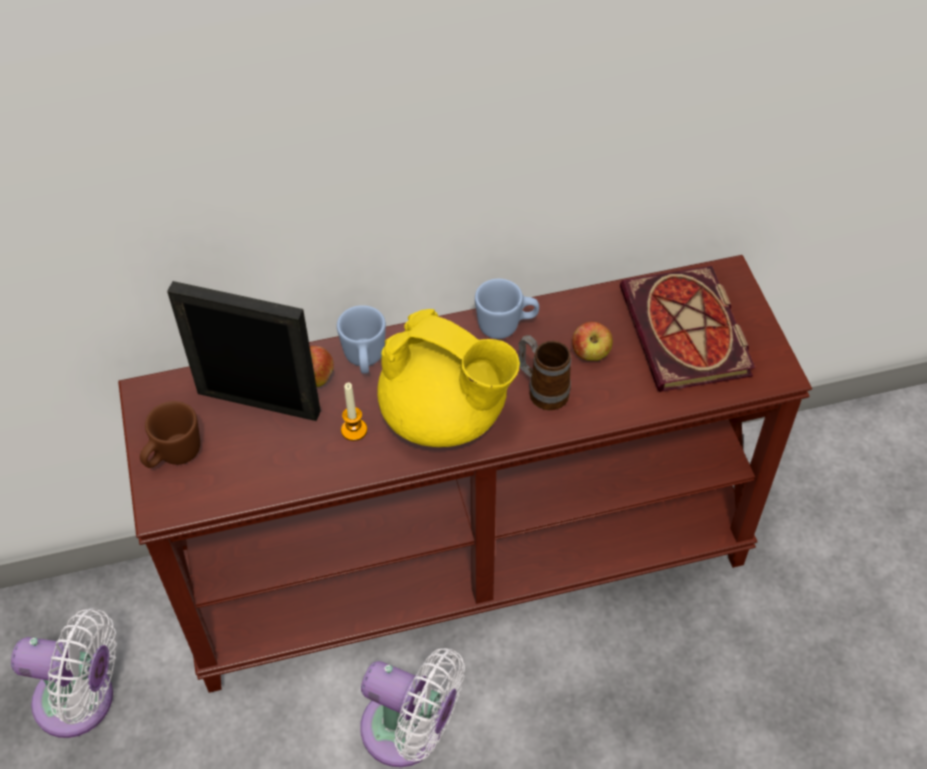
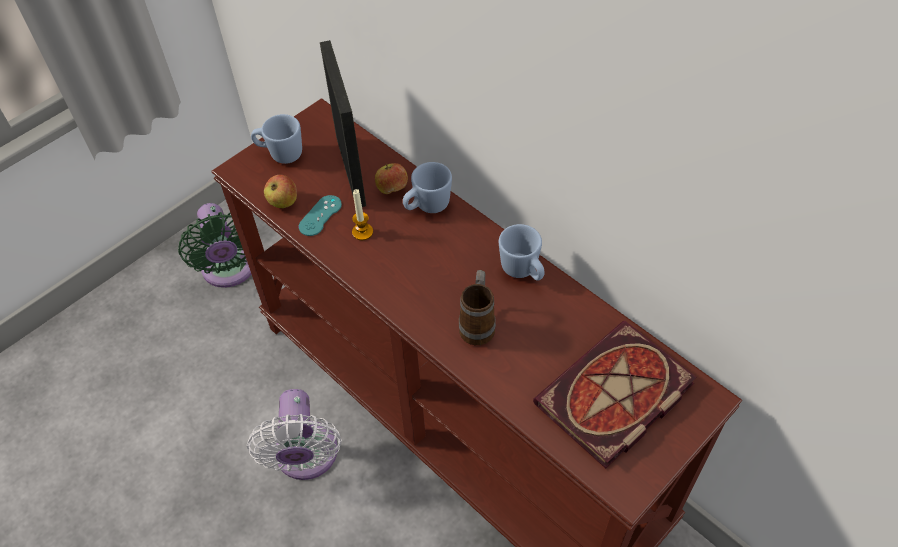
camera: 60 degrees right, 0 degrees up
(82, 701) = (229, 270): white fan -> green fan
(173, 456) = (280, 154): brown mug -> blue mug
(300, 457) = (320, 215): none -> turquoise game controller
(445, 415) = (411, 277): yellow teapot -> none
(591, 353) = (539, 338): apple -> apple (283, 202)

